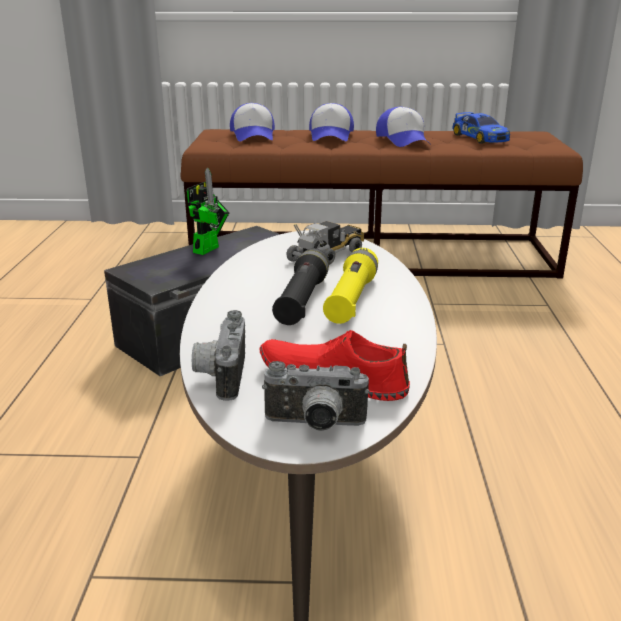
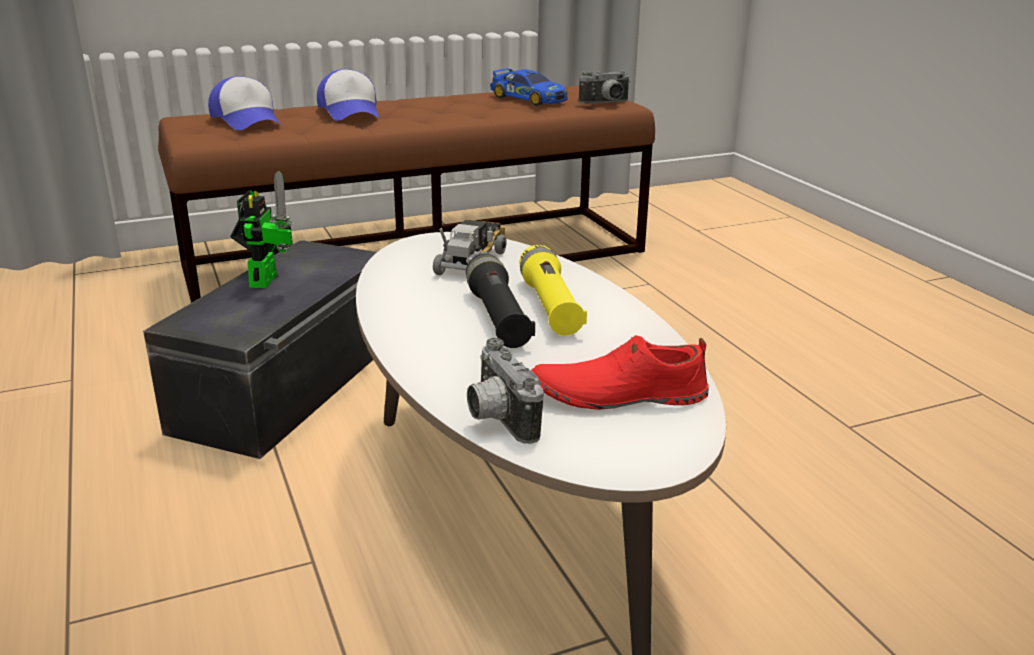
camera: 25 degrees left, 0 degrees up
(315, 425) = (649, 445): camera -> camera (606, 103)
(403, 140) = (446, 110): cap -> none

